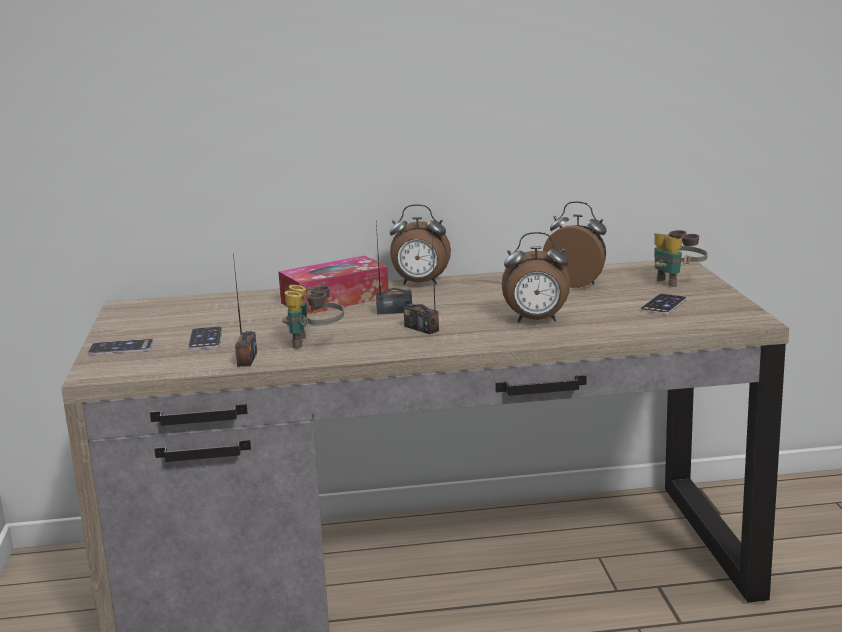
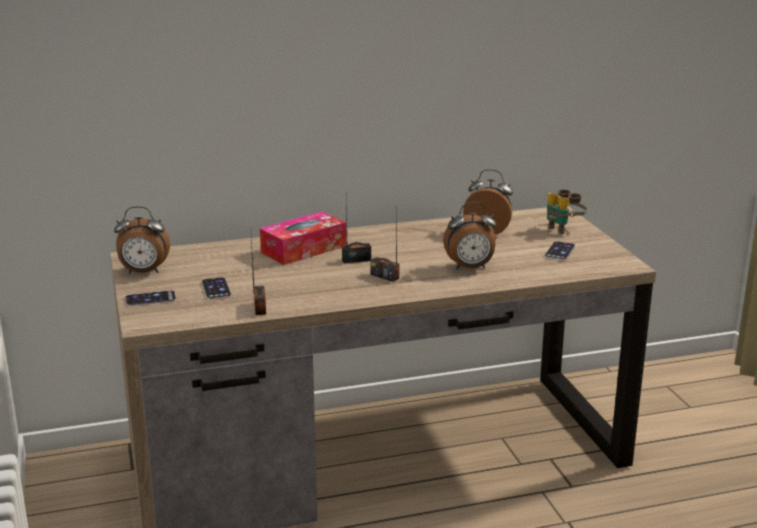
camera: 10 degrees left, 5 degrees up
(314, 343) = (307, 292): binoculars -> none
(420, 284) = (365, 232): alarm clock -> alarm clock (143, 272)

